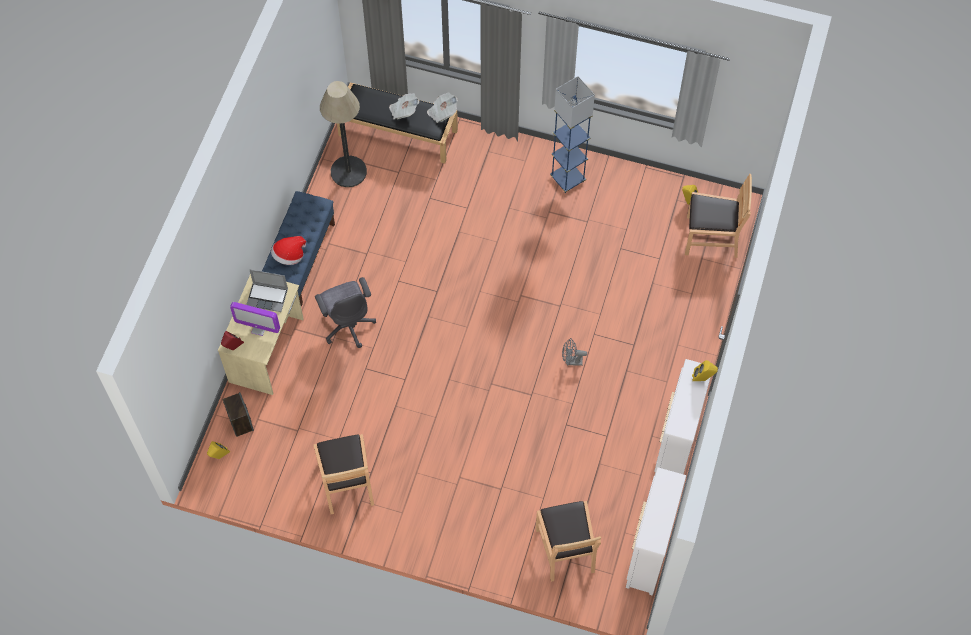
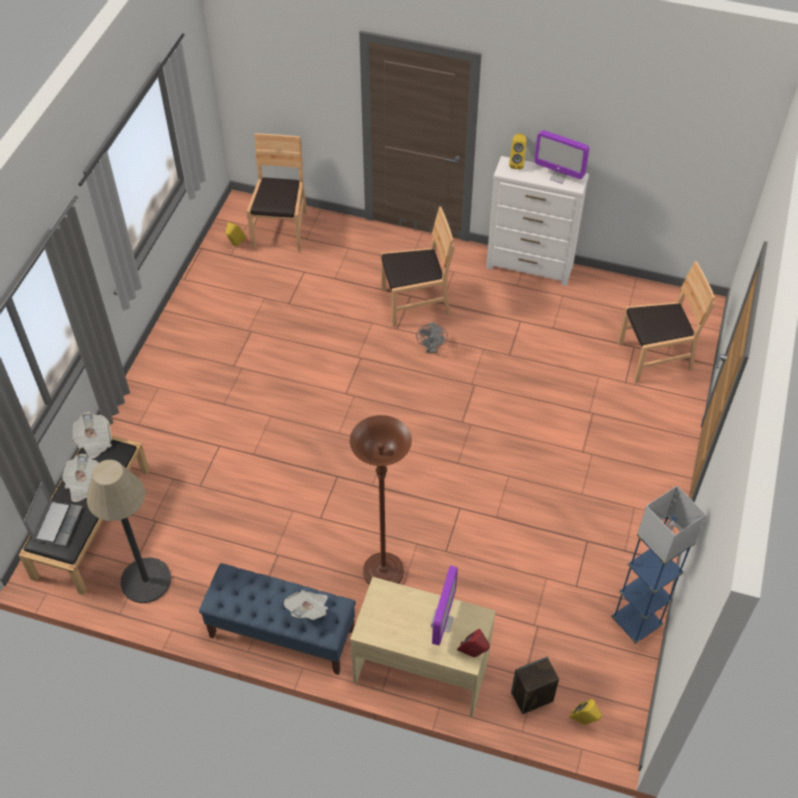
camera: 90 degrees left, 10 degrees down
(268, 297) = (391, 614): laptop -> laptop (57, 523)
(289, 256) = (309, 610): hat -> newspaper
(347, 483) = (604, 566): brown chair -> brown chair (415, 302)
(348, 325) = (383, 572): grey office chair -> brown floor lamp
(567, 179) = (190, 347): blue floor lamp -> blue floor lamp (636, 622)
(649, 554) = (648, 292): white dresser -> none
(685, 413) = (558, 177): none -> monitor

